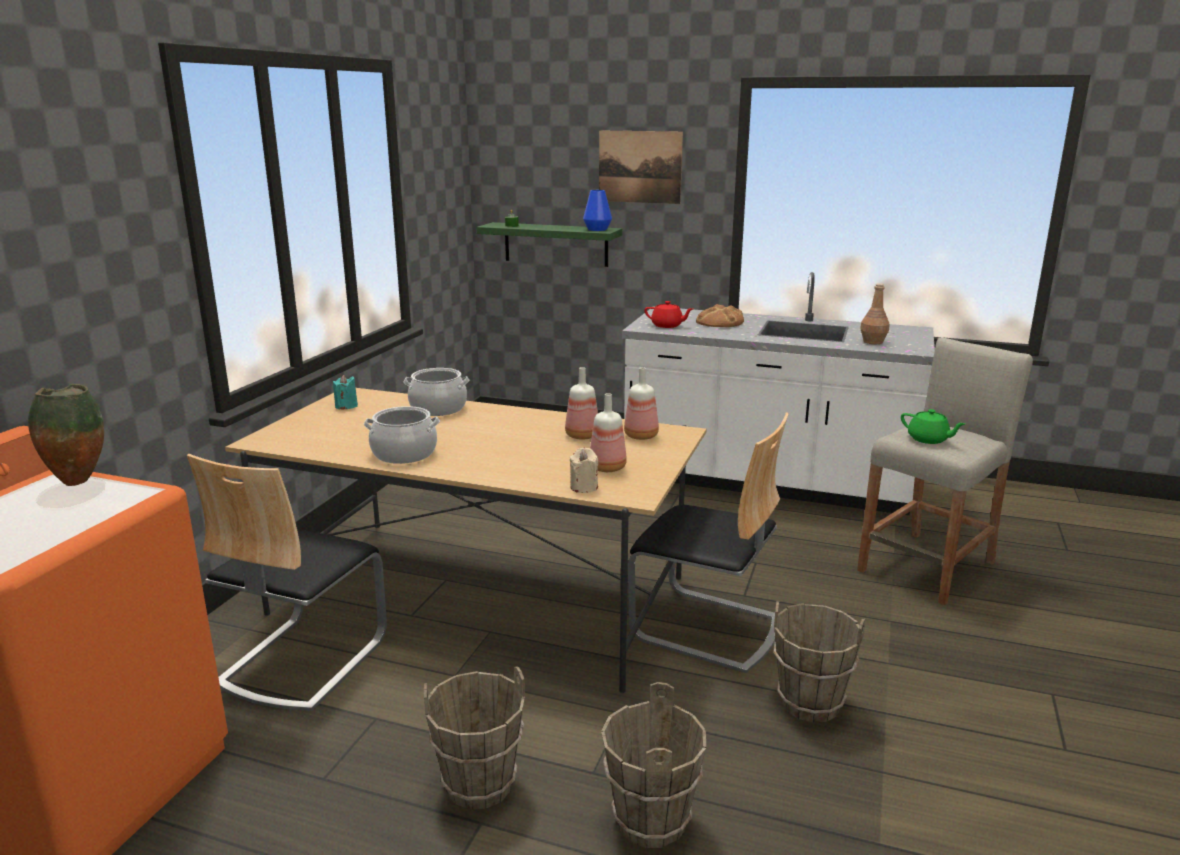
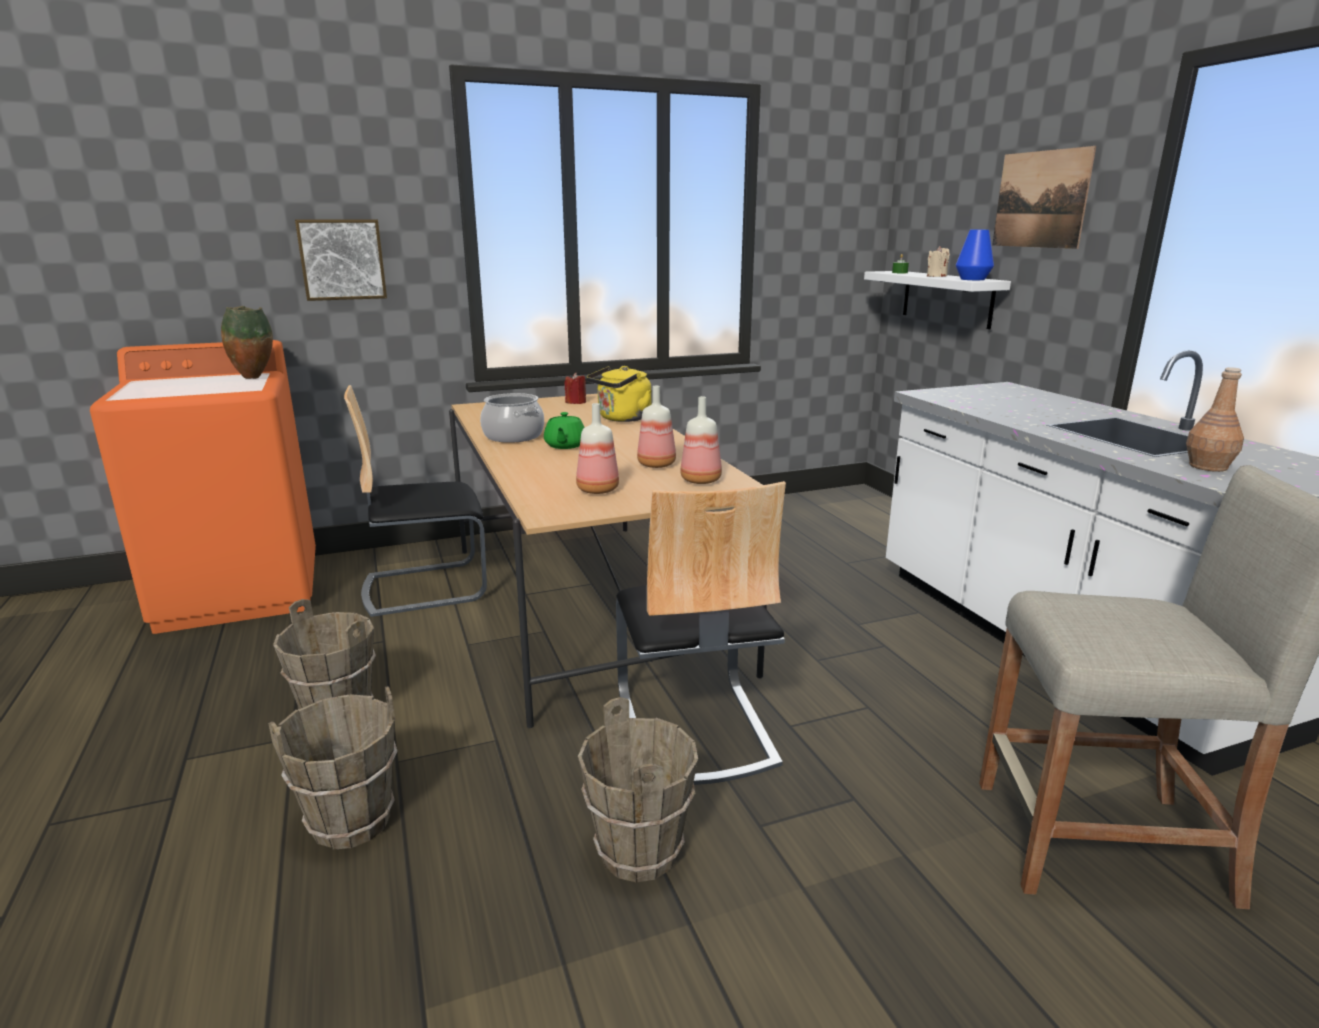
camera: 50 degrees right, 0 degrees up
(78, 297) = (342, 259): none -> picture
(346, 406) = (576, 402): turquoise candle -> red candle
(438, 409) = (622, 419): cooking pot -> yellow kettle
(556, 244) = (947, 298): green shelf -> white shelf
(584, 487) = (538, 494): beige candle -> beige candle (936, 276)
(667, 325) = (959, 397): red teapot -> none
(720, 322) = (1038, 406): bread -> none
(928, 439) = (1088, 616): green teapot -> green teapot (565, 446)

